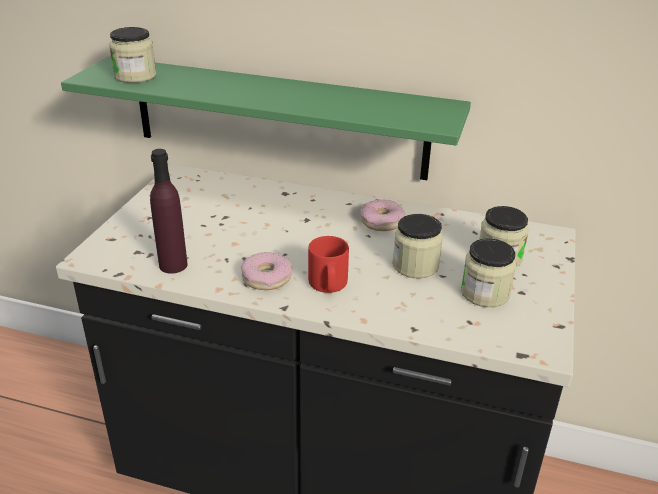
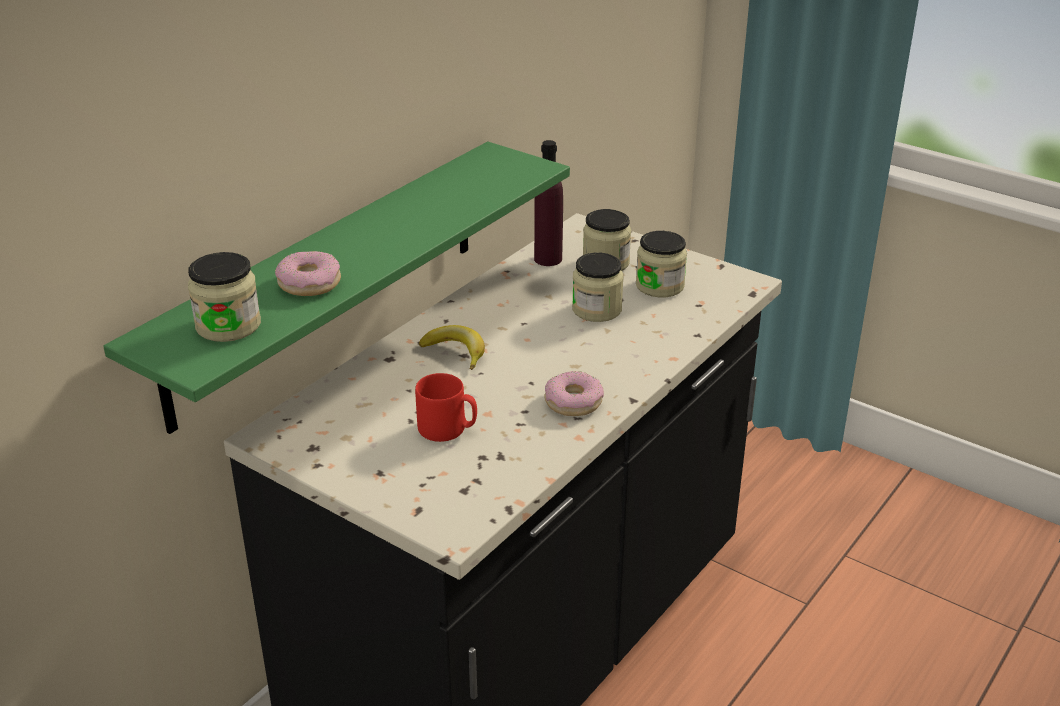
camera: 70 degrees left, 0 degrees up
(173, 265) = (512, 464): purple bottle -> purple bottle (548, 259)
(308, 215) = (456, 352): none -> banana
(328, 285) = (606, 366): red mug -> red mug (447, 429)
(382, 221) = (500, 309): donut -> donut (309, 283)

